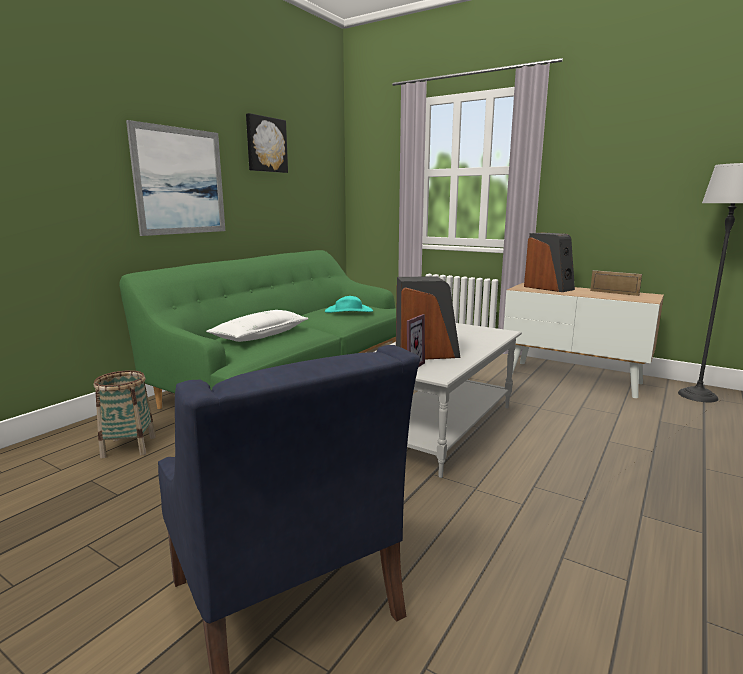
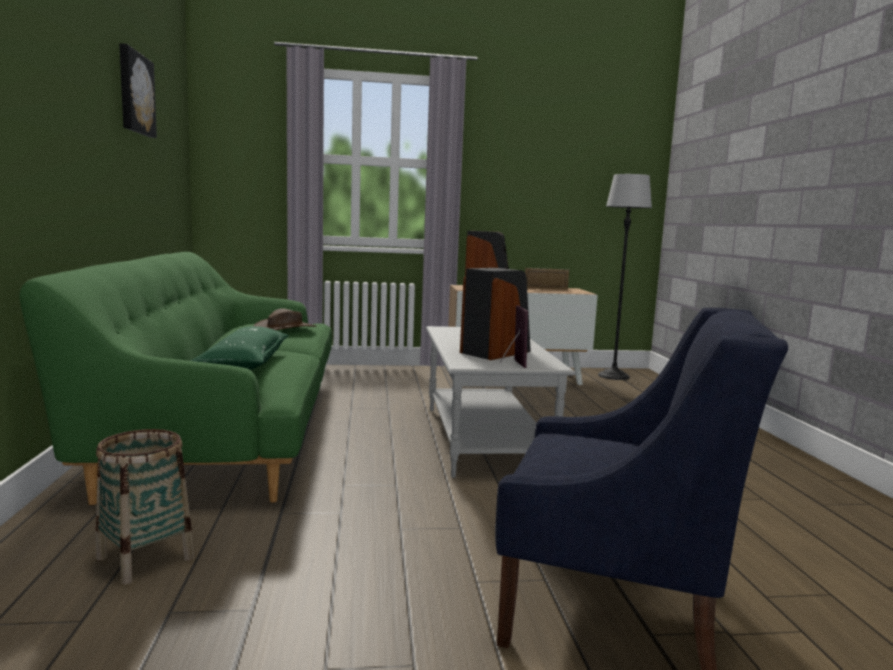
camera: 40 degrees left, 5 degrees down
(180, 181) = (64, 132): picture -> none
(260, 335) = (245, 363): white pillow -> green pillow
(349, 311) = (285, 328): turquoise hat -> brown hat

